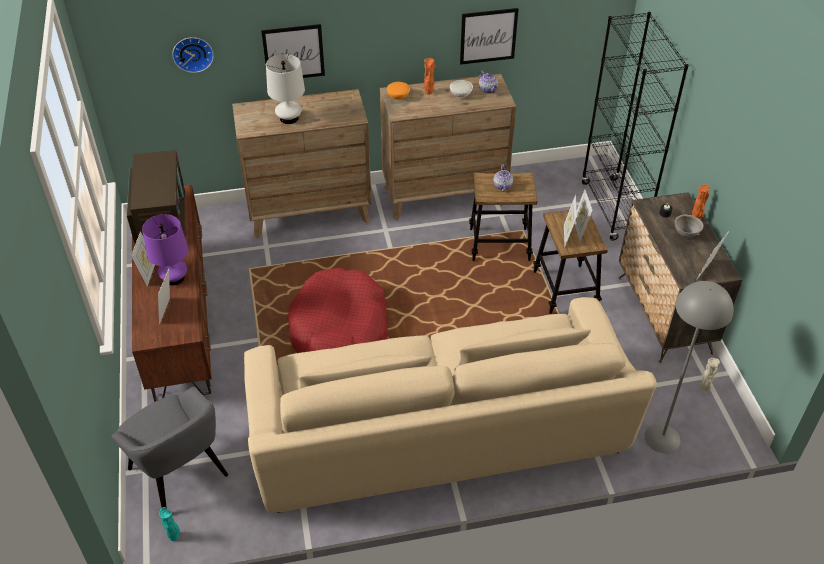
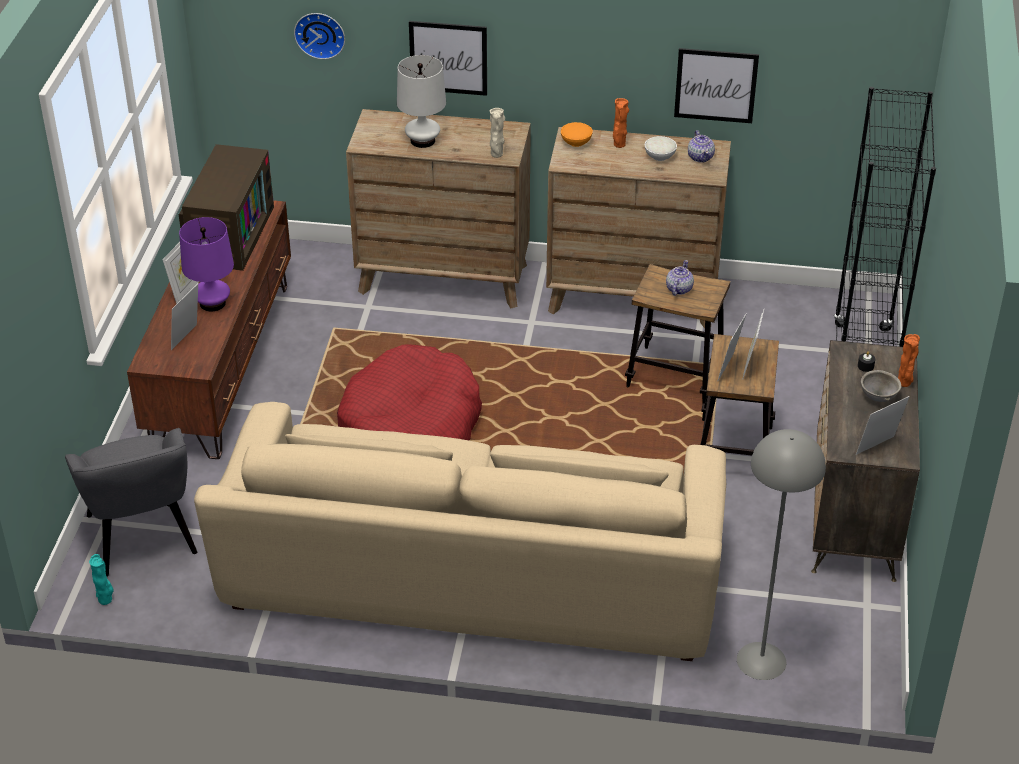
camera: 20 degrees right, 5 degrees down
(705, 388) = (857, 618): beige vase -> beige vase (496, 155)

